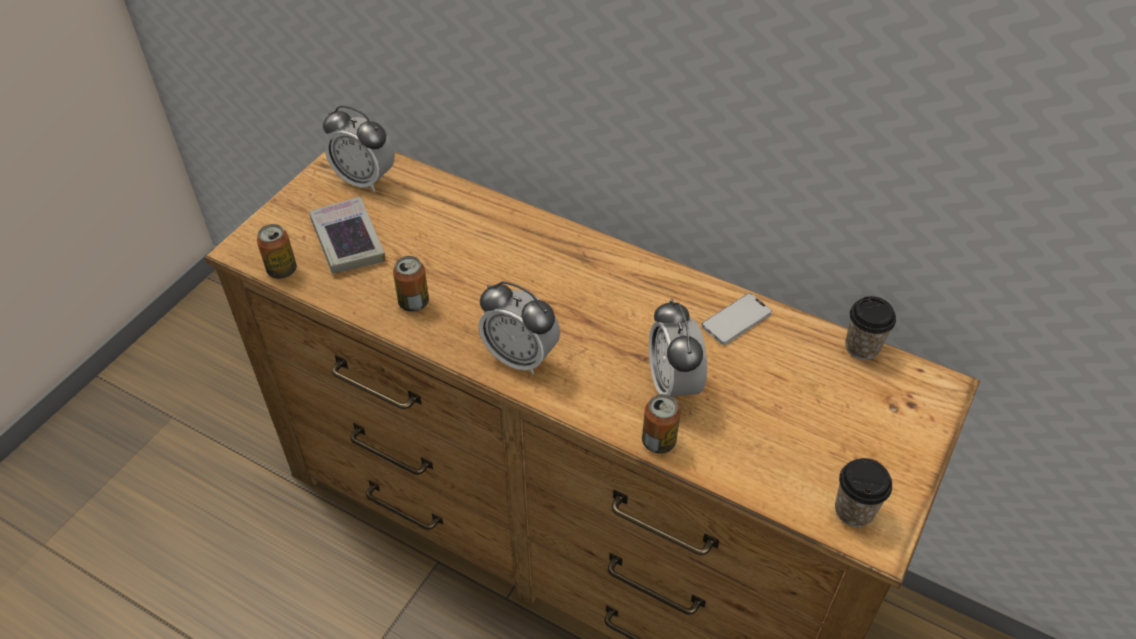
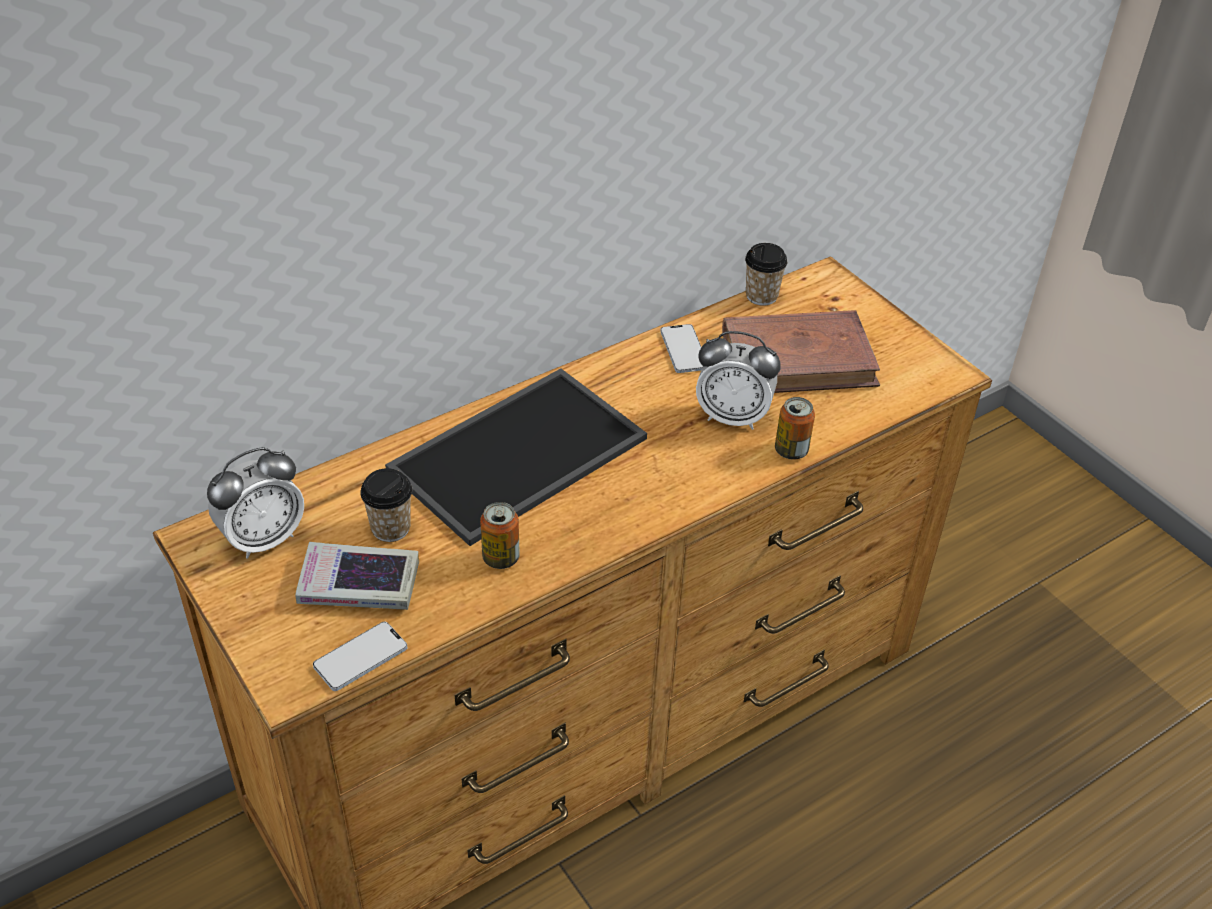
camera: 65 degrees left, 5 degrees down
(282, 270) = (360, 657): can -> phone
(520, 357) = (634, 503): alarm clock -> none
(533, 266) = (517, 451): none -> tray
(792, 405) = (798, 359): none -> brown book
(854, 510) = (919, 372): cup -> cup (390, 528)

